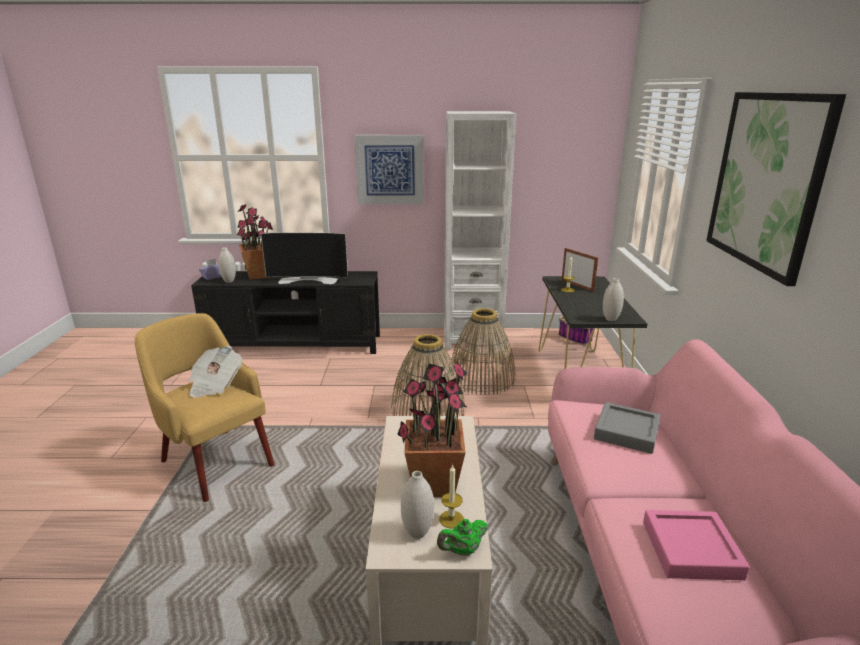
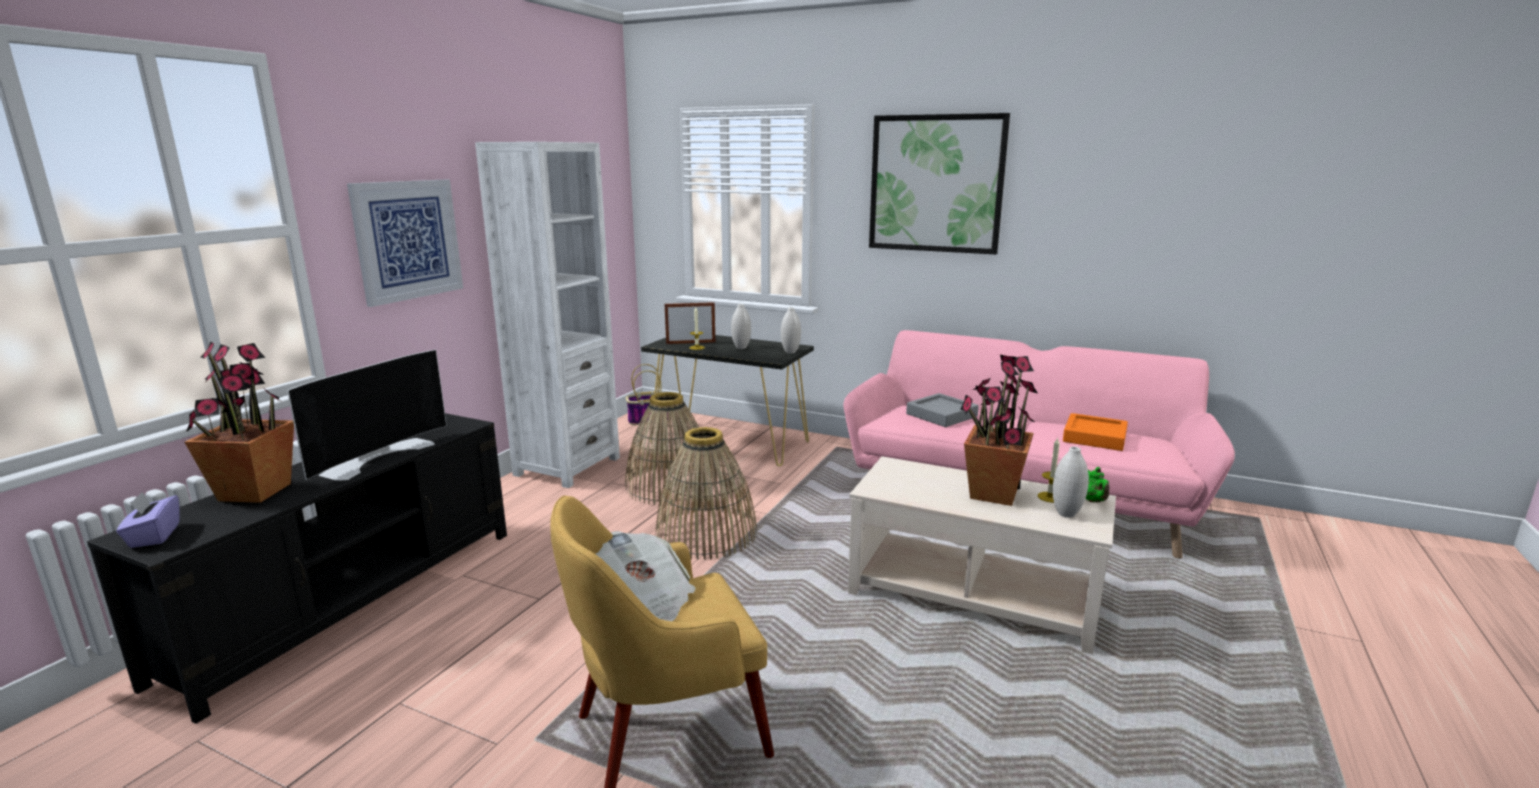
camera: 65 degrees left, 5 degrees down
(229, 281) = (226, 522): white vase -> white vase (741, 348)
(691, 550) = (1094, 437): pink tray -> orange tray

